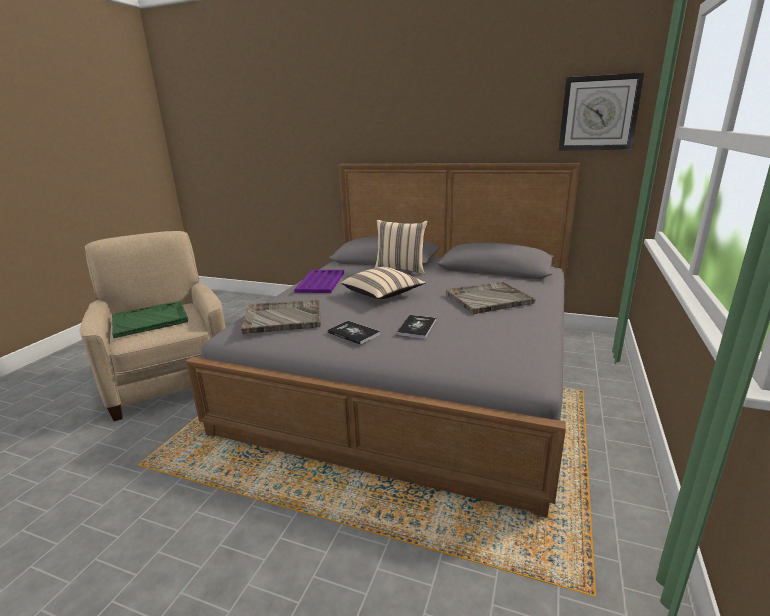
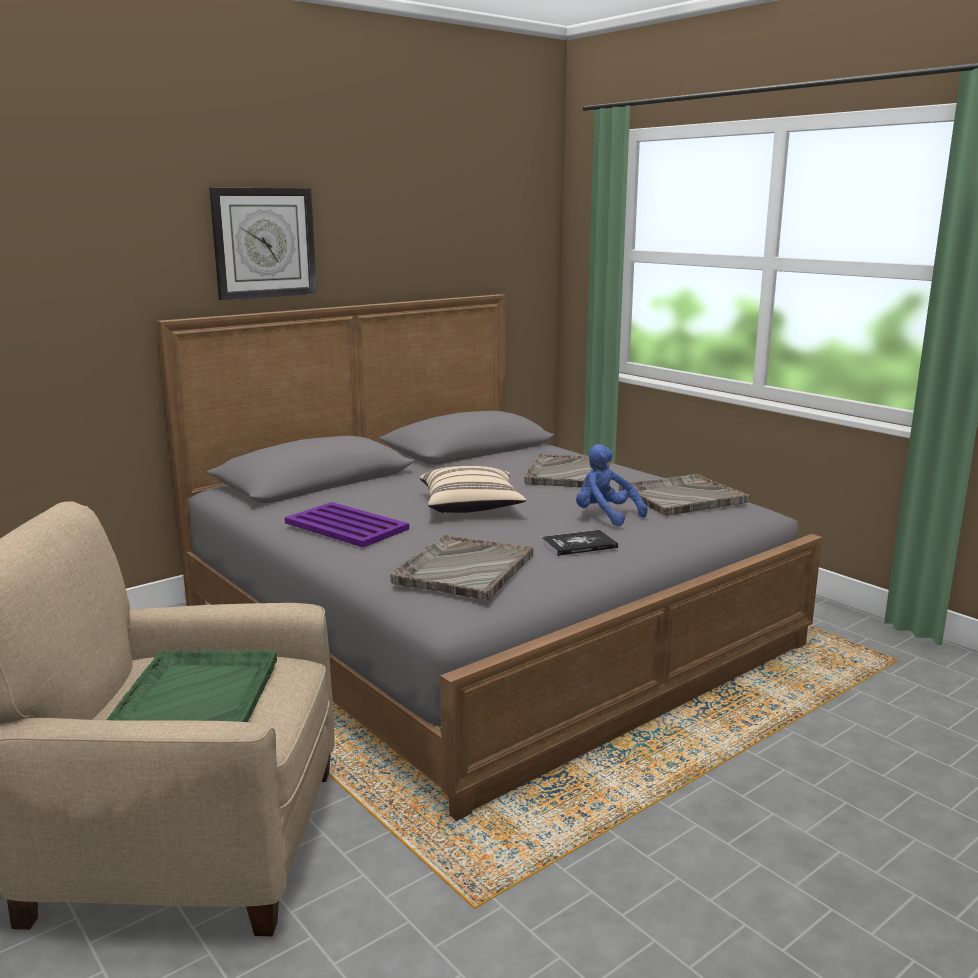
camera: 60 degrees left, 5 degrees down
(400, 270) = (387, 481): beige pillow -> none
(417, 327) = (605, 516): book -> blue plush toy
(497, 340) = (681, 497): none -> grey tray
(598, 113) = (508, 232): wall clock -> wall clock (264, 243)

